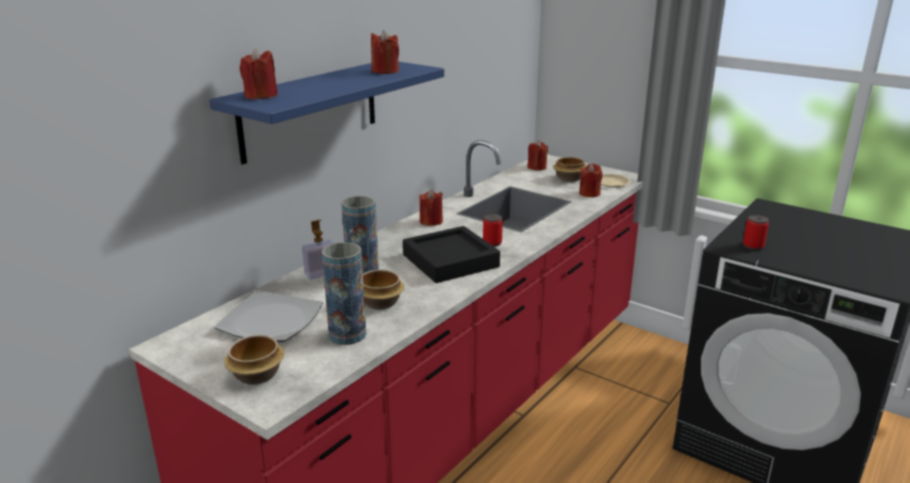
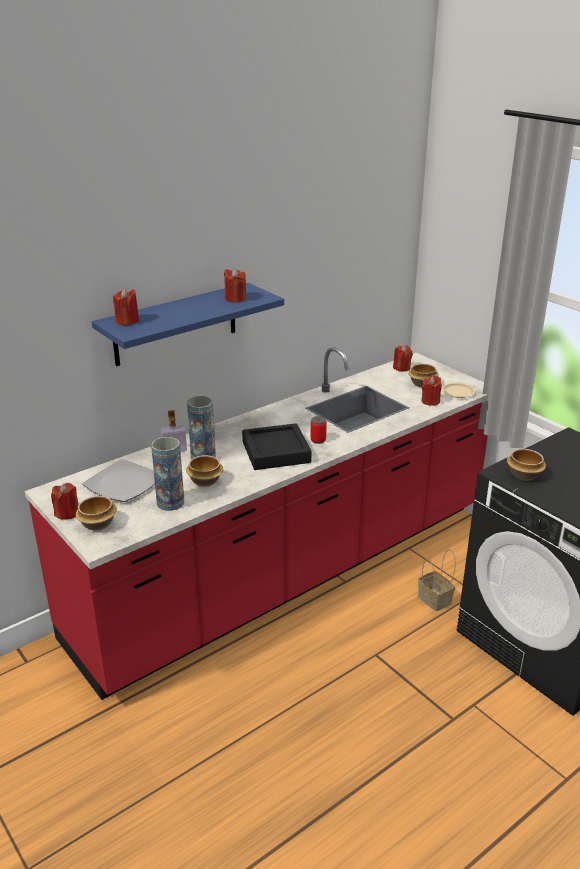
camera: 15 degrees right, 5 degrees up
(431, 222) = (280, 413): red candle -> red candle (67, 513)
(632, 418) = (435, 600): none -> basket
(753, 246) = (523, 475): can -> bowl

